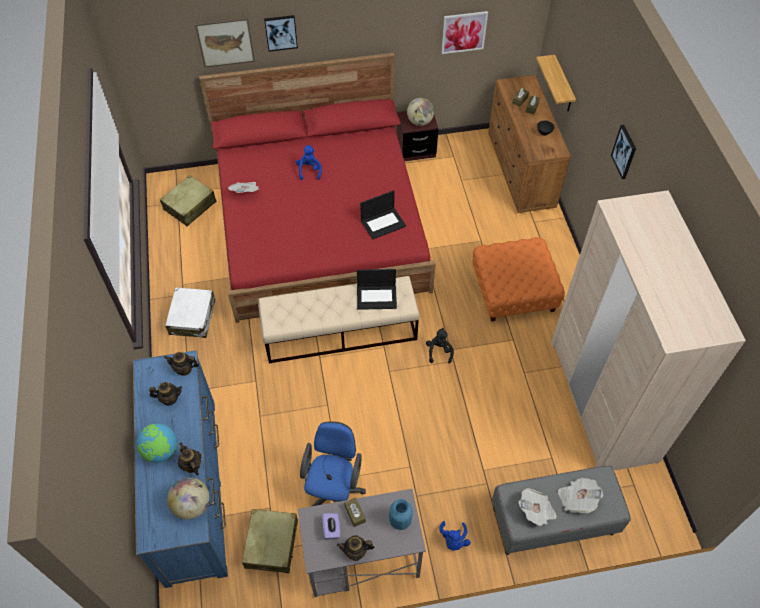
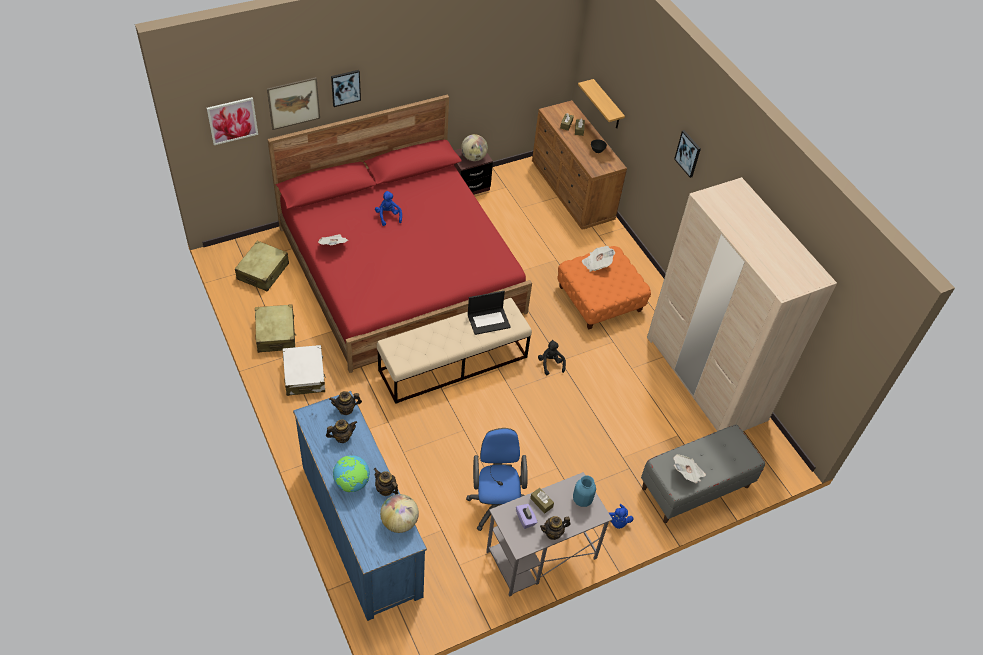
camera: 20 degrees left, 5 degrees down
(272, 544) = (454, 560): beige suitcase -> beige suitcase (276, 334)
(383, 223) = (475, 253): laptop -> none
(464, 32) = (508, 68): picture -> picture (232, 120)
(577, 499) = (717, 456): newspaper -> newspaper (596, 264)

